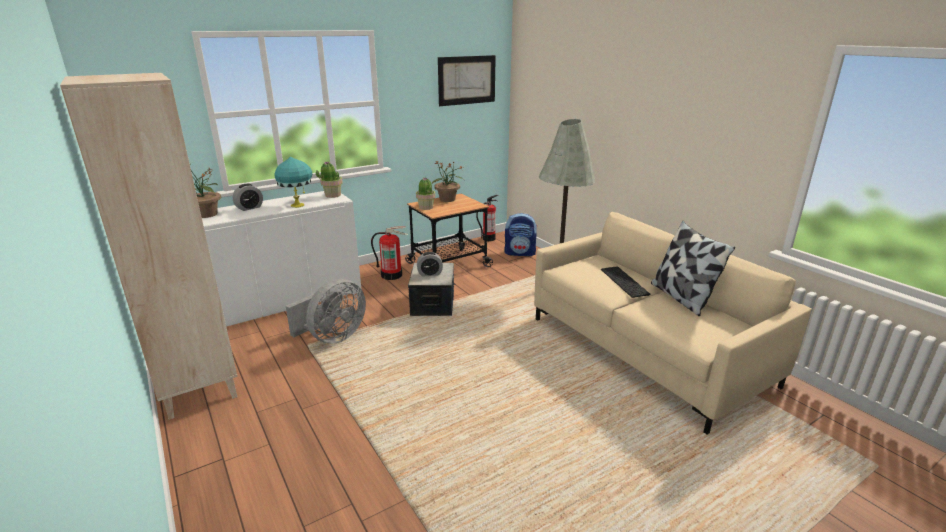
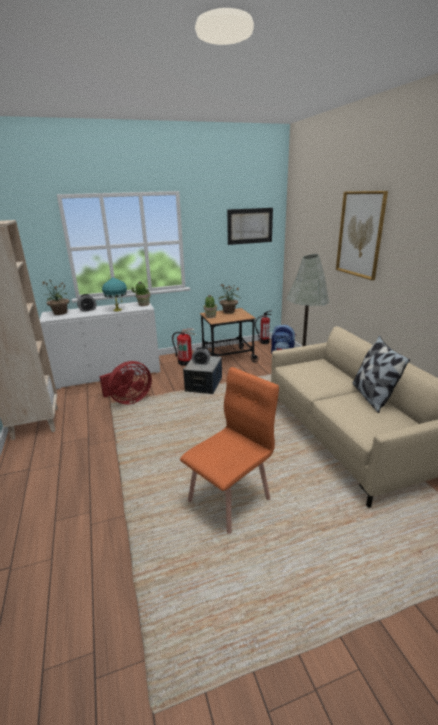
camera: 15 degrees right, 0 degrees up
(333, 337) = (128, 400): grey fan -> red fan
(539, 453) = (230, 499): none -> orange chair
(625, 282) = (332, 380): keyboard -> none
(632, 93) = (360, 234): none -> picture

